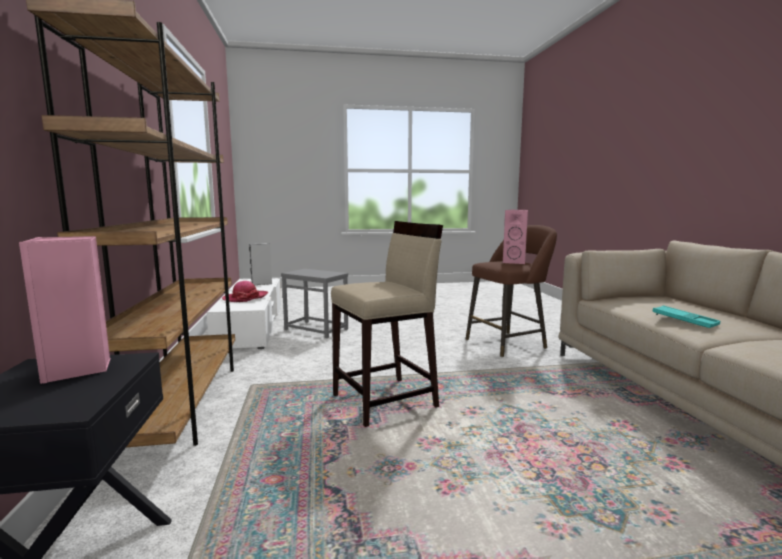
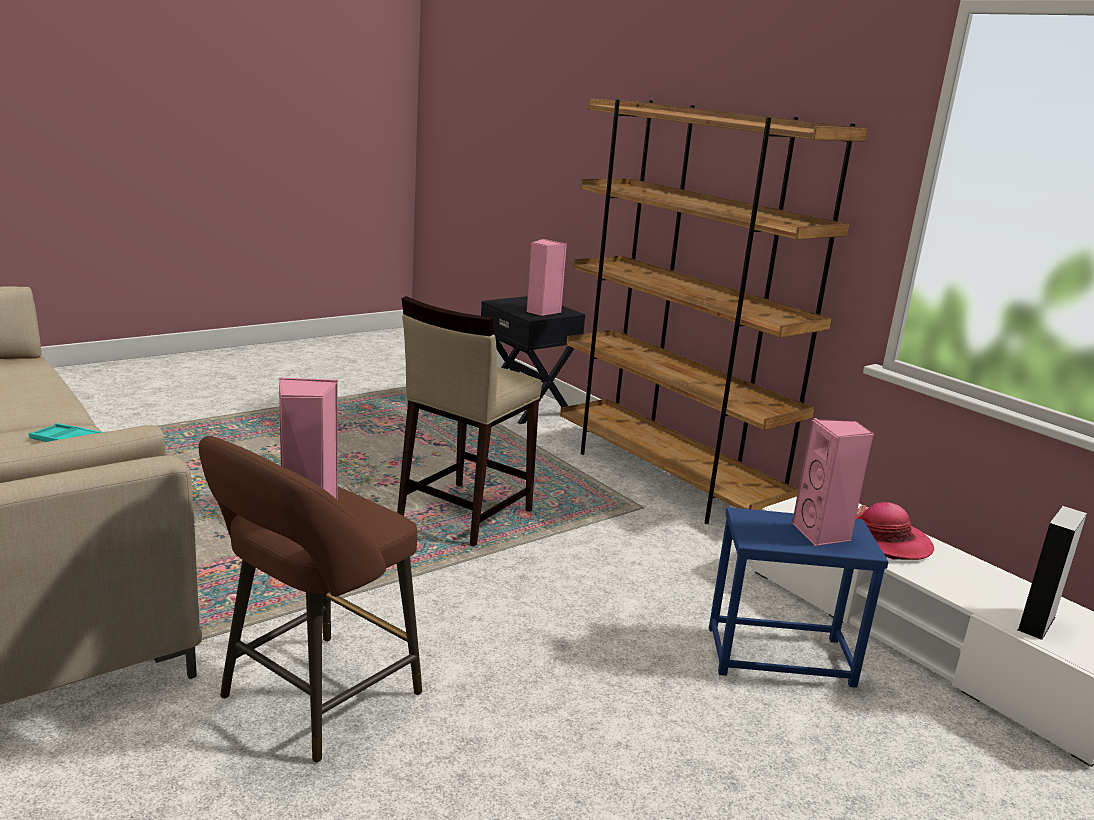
camera: 150 degrees right, 10 degrees up
(309, 272) = (822, 534): none -> pink speaker
(316, 329) = (779, 657): grey side table -> blue side table

